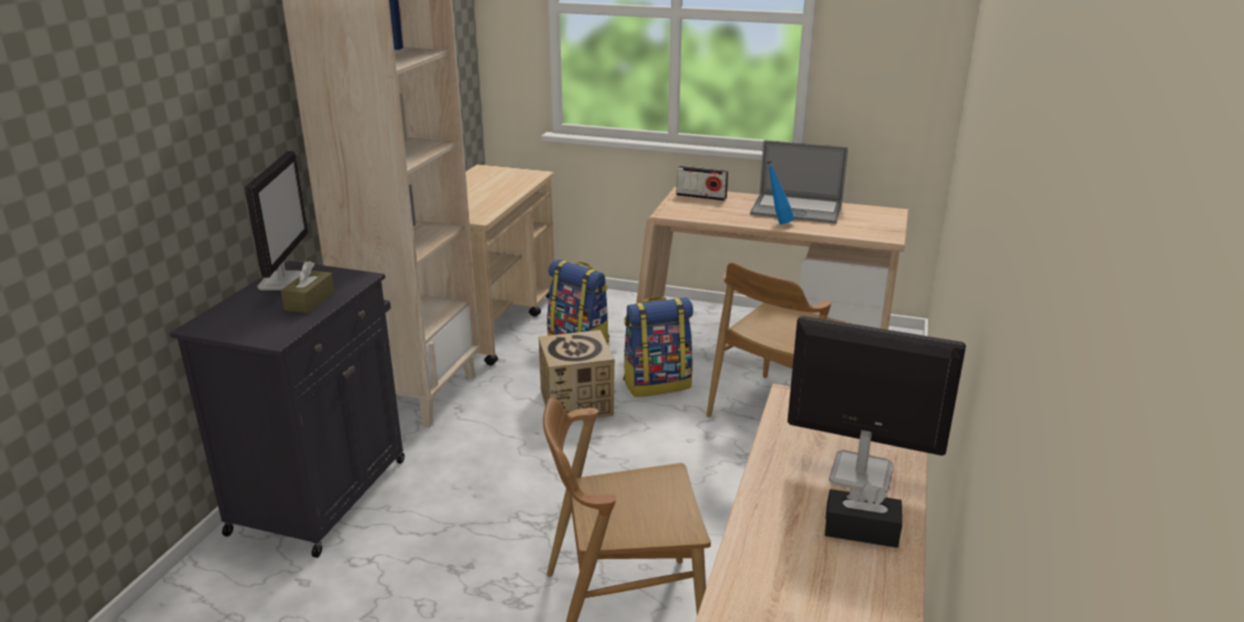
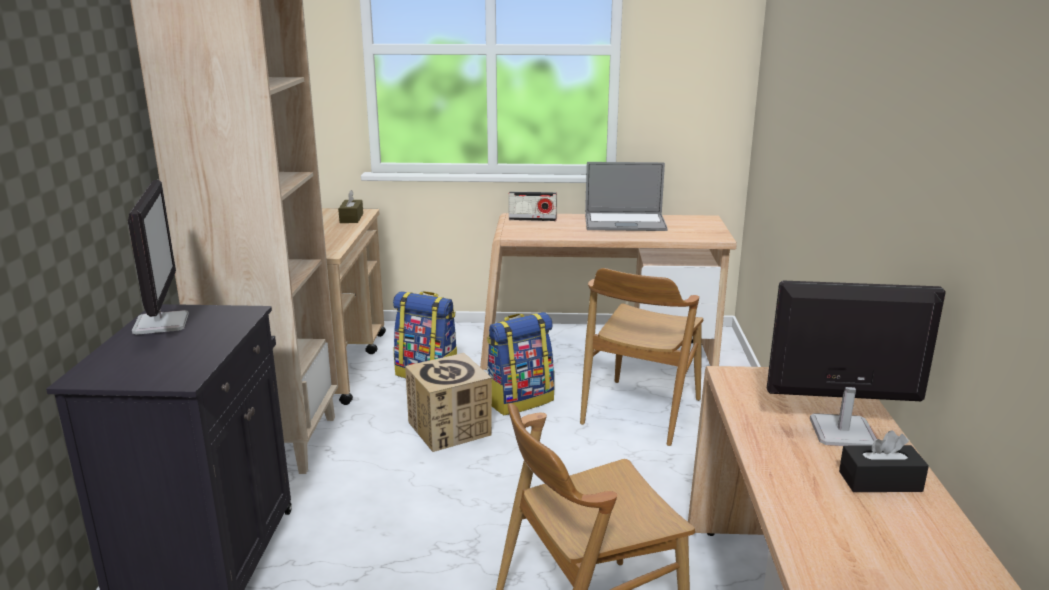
camera: 15 degrees left, 5 degrees down
(310, 301) = (202, 339): brown tissue box -> brown tissue box (351, 218)
(777, 222) = (615, 234): blue bottle -> none

